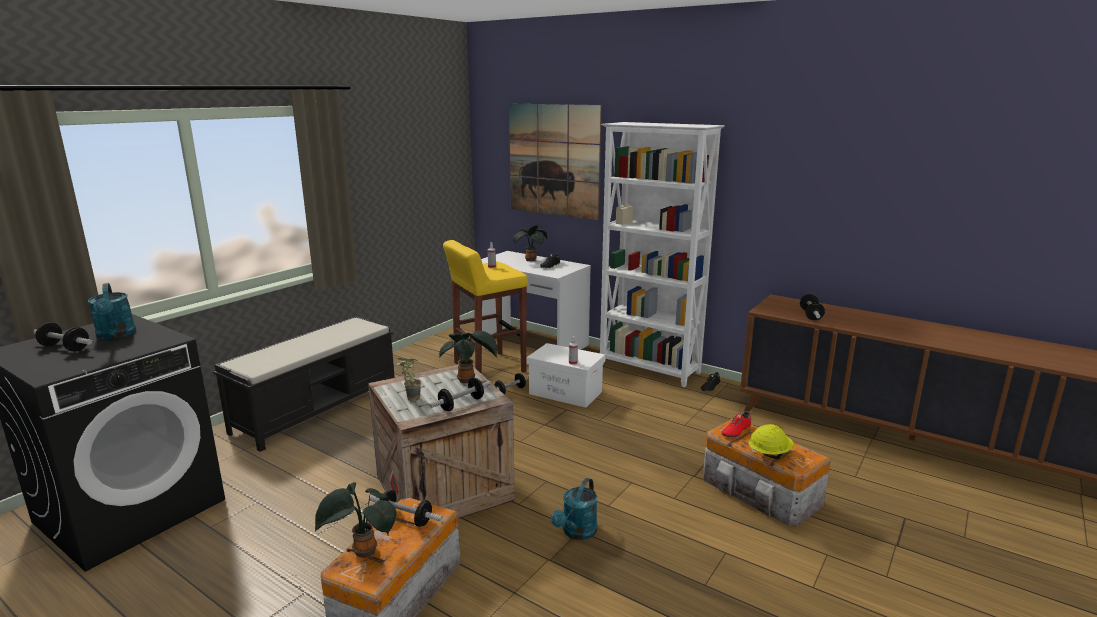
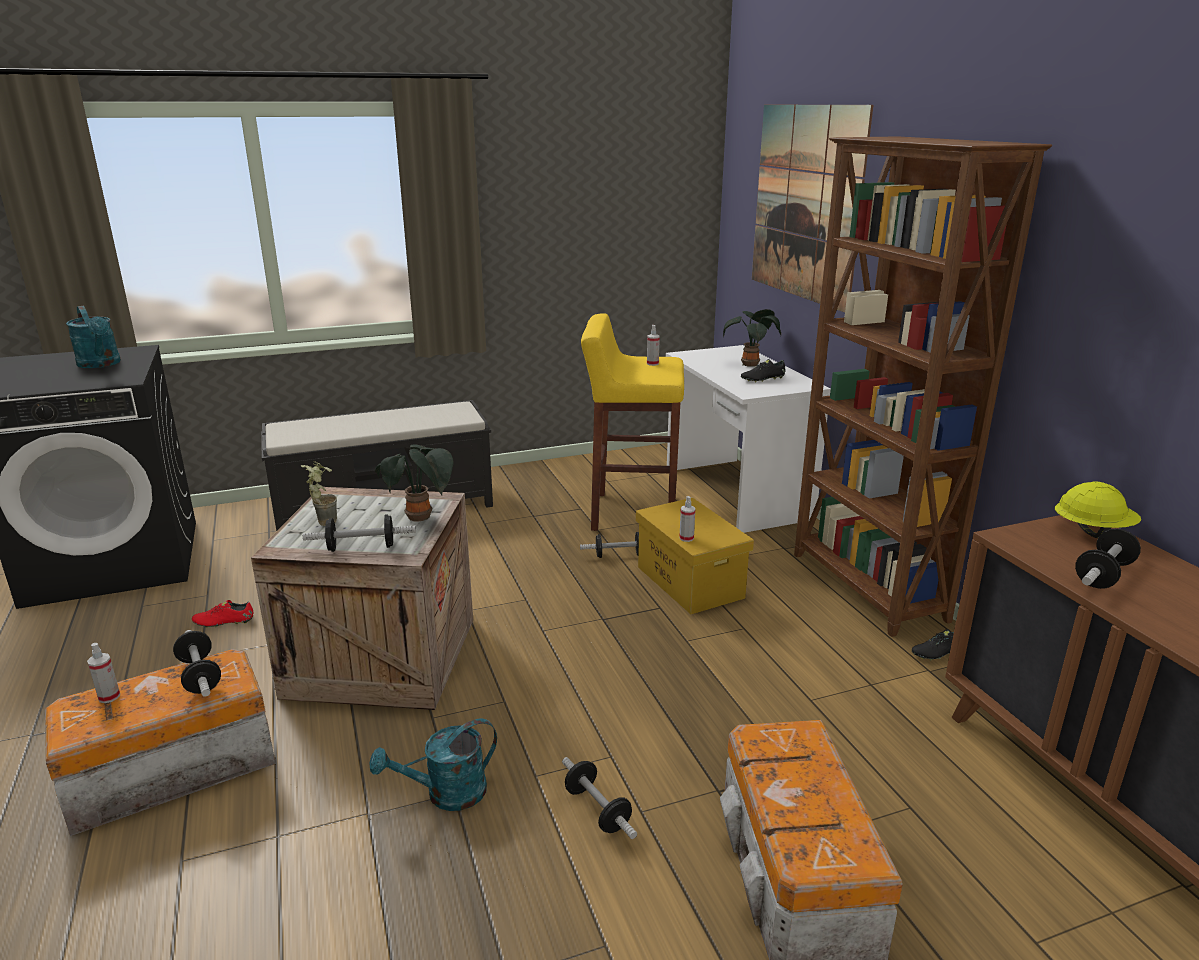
camera: 35 degrees right, 5 degrees up
(65, 348) = (45, 368): dumbbell -> dumbbell (597, 810)
(116, 335) = (101, 364): turquoise watering can -> turquoise watering can turned 45 degrees counterclockwise
(362, 552) = (109, 696): potted plant -> spray bottle
(566, 392) = (691, 582): white storage box -> yellow storage box
(649, 369) = (866, 587): white bookcase -> brown bookcase
(736, 431) = (784, 745): red shoe -> red shoe (224, 622)
(769, 454) = (785, 813): yellow hard hat -> yellow hard hat (1092, 531)

